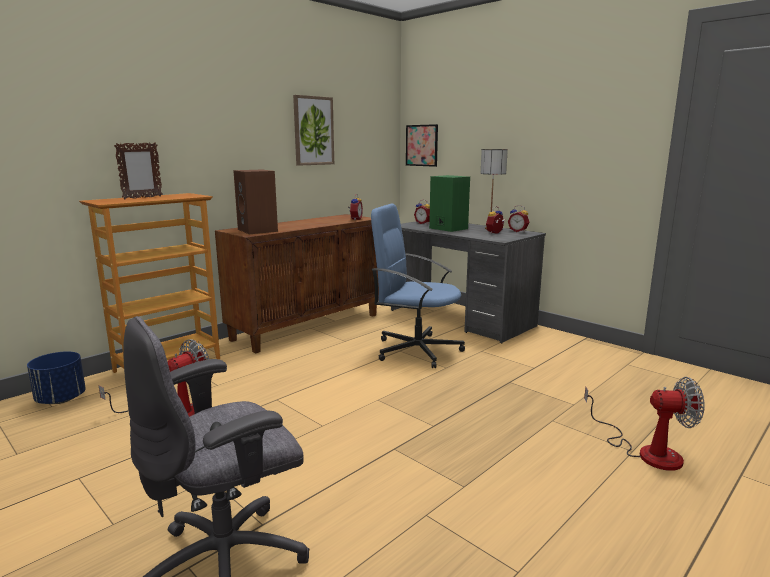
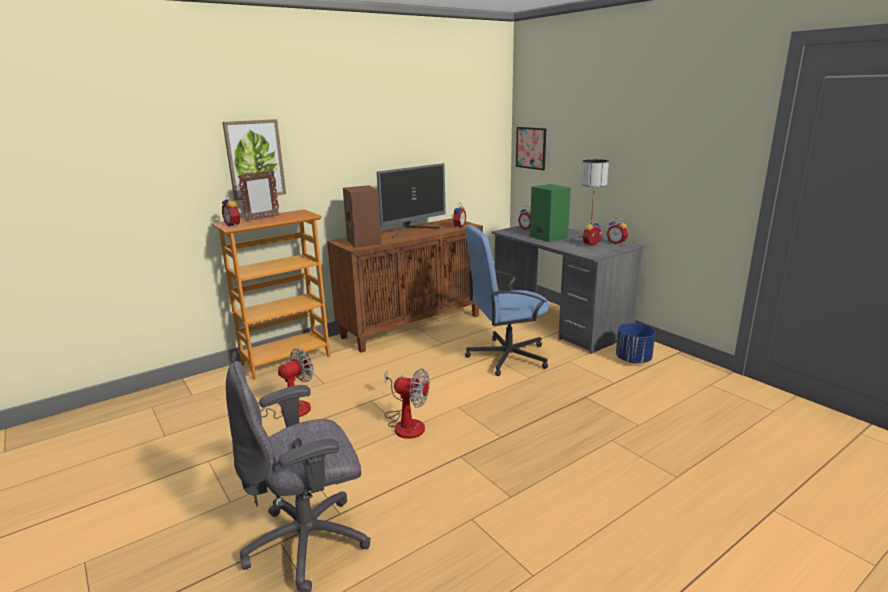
camera: 10 degrees right, 5 degrees up
(61, 399) = (199, 389): blue planter -> blue planter (633, 360)
(109, 201) = (234, 225): none -> alarm clock
(307, 222) = (412, 230): none -> monitor
(313, 131) = (421, 141): picture -> picture (255, 159)
(416, 350) = (506, 357): blue office chair -> blue office chair turned 45 degrees counterclockwise
(646, 451) = (690, 478): fan -> fan (406, 423)

